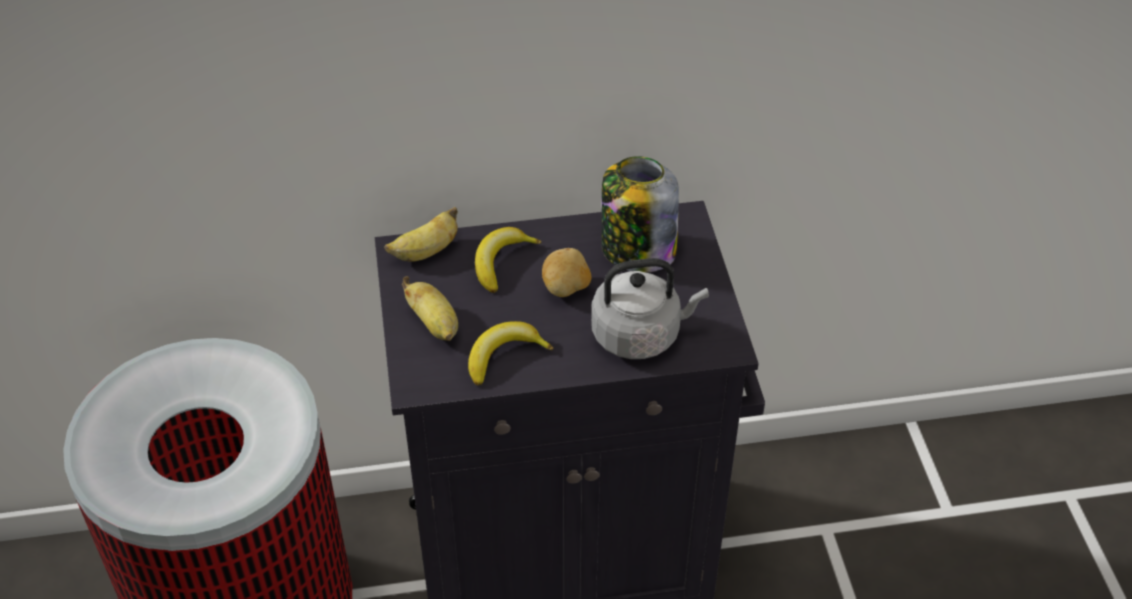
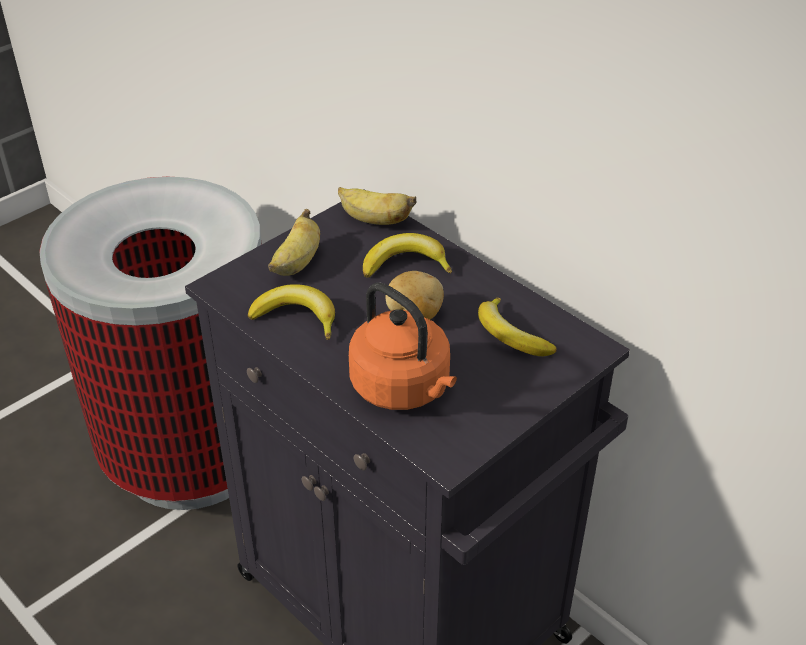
camera: 55 degrees right, 5 degrees down
(636, 250) = (510, 336): jar -> banana
(640, 335) = (404, 388): grey kettle -> orange kettle

